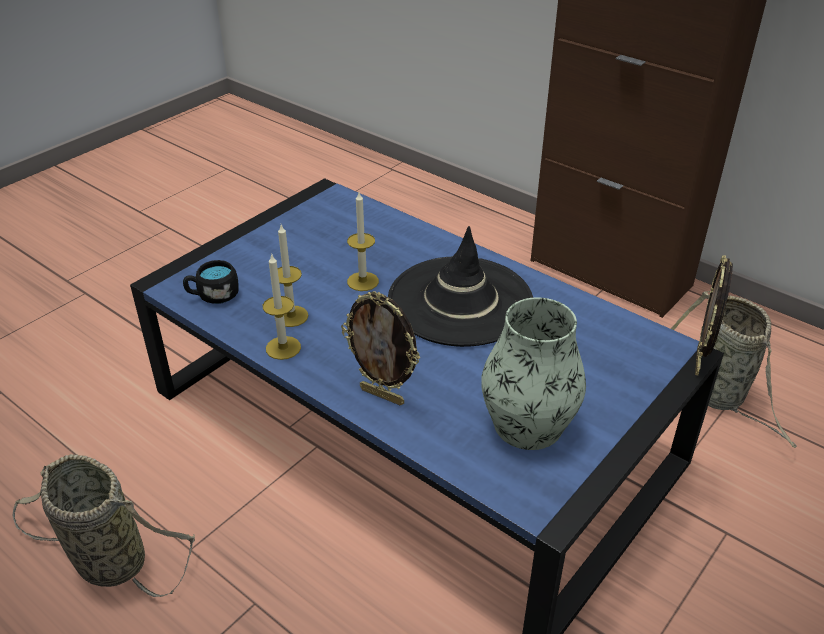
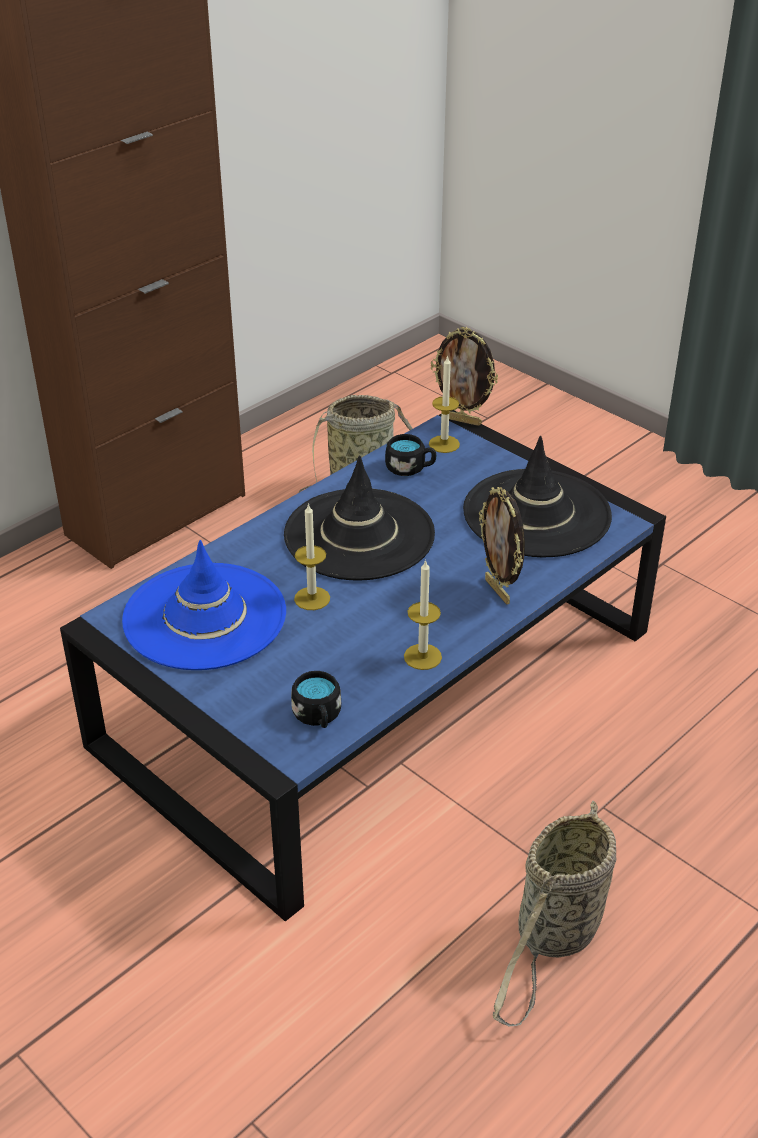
camera: 85 degrees left, 0 degrees up
(291, 316) = (368, 652): candle -> candle (444, 444)
(336, 232) = (205, 616): none -> blue hat
(383, 395) = (499, 591): picture frame -> picture frame turned 120 degrees clockwise
(528, 424) = (536, 514): vase -> black hat
(584, 327) = (410, 468): none -> black mug

